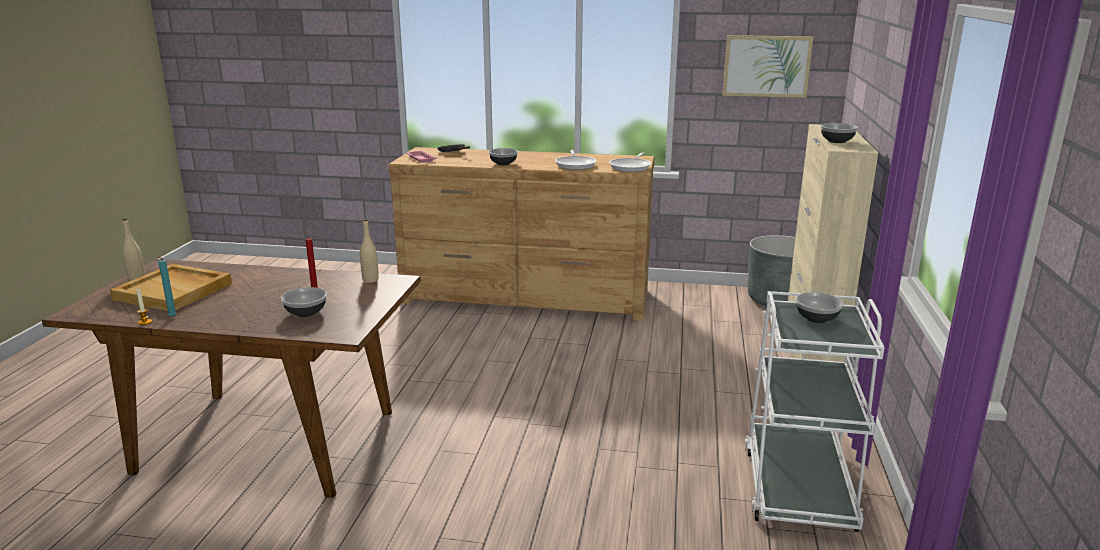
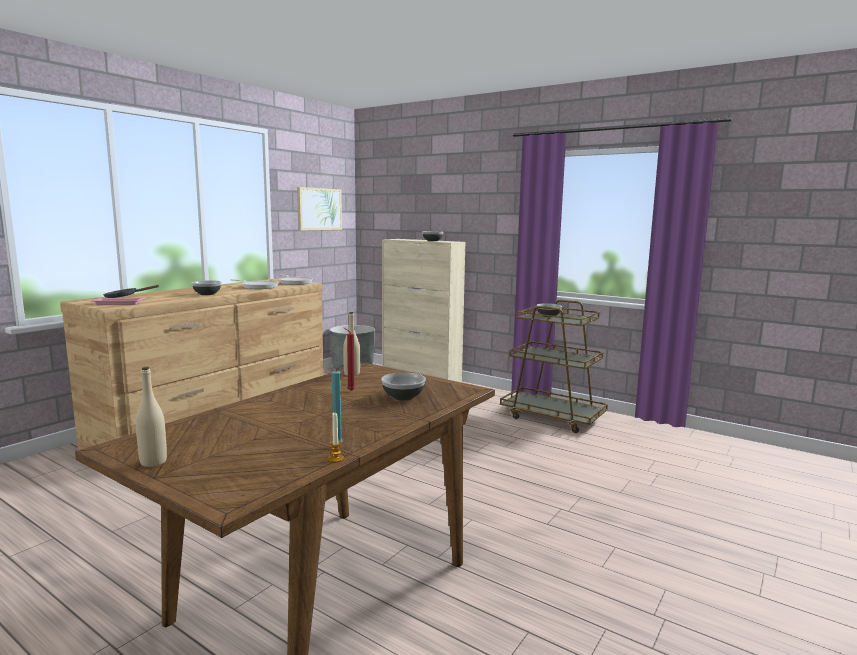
camera: 65 degrees left, 10 degrees down
(174, 291) = (245, 442): beige tray -> none
(798, 487) = (552, 417): white cart -> brown cart

